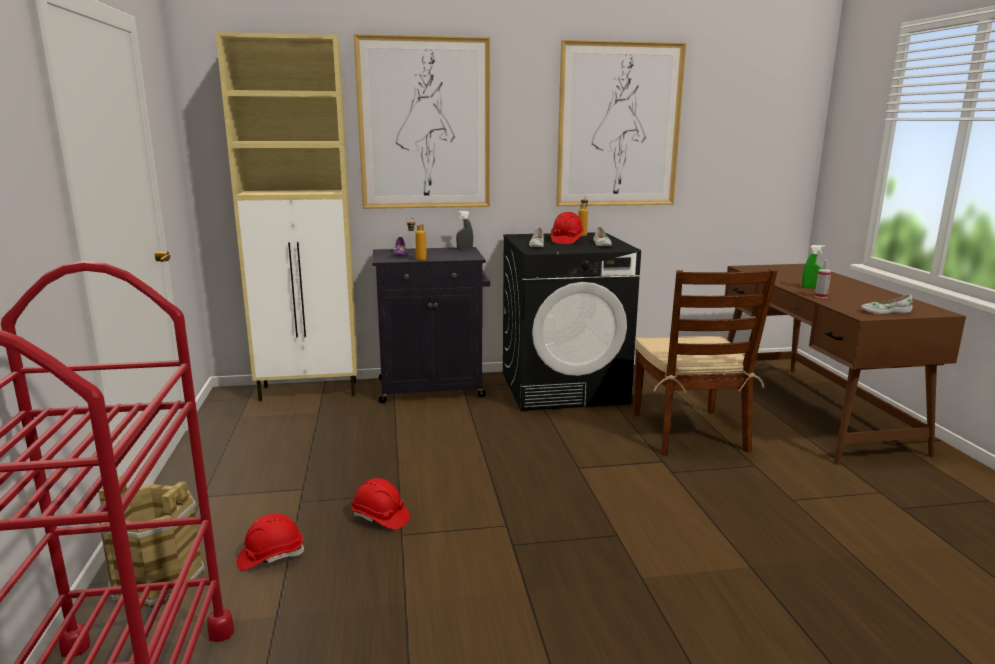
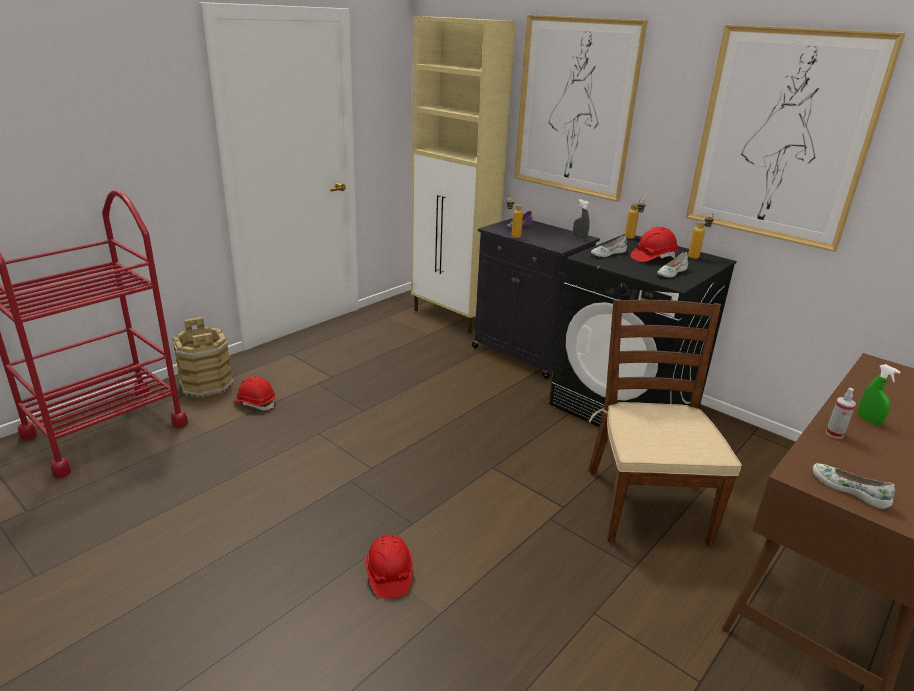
camera: 50 degrees right, 10 degrees up
(380, 517) = (329, 417): red hard hat -> red hard hat (389, 574)
(518, 236) = (632, 238): none -> bottle
(689, 432) = (645, 504): brown chair -> brown chair turned 135 degrees clockwise

